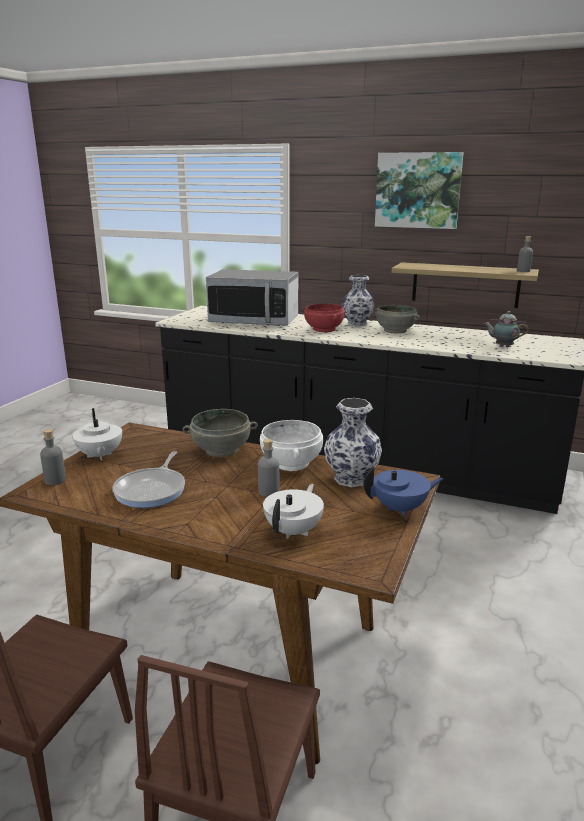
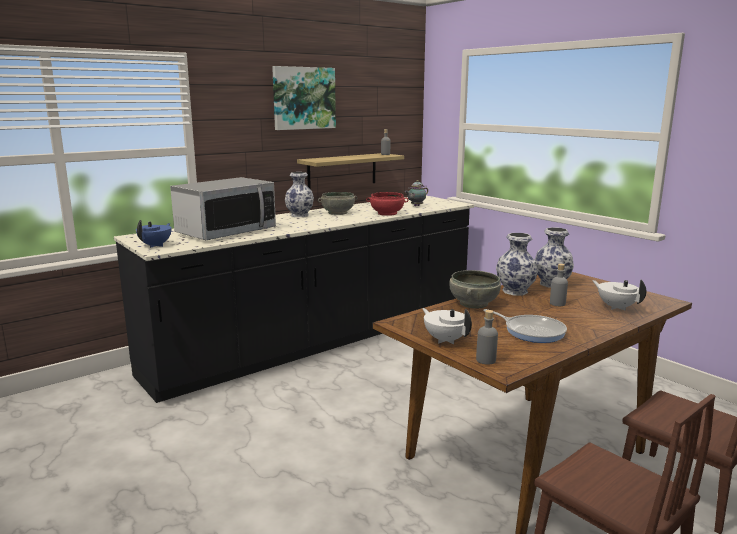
camera: 60 degrees left, 5 degrees down
(99, 456) = (445, 340): white teapot -> white teapot turned 135 degrees counterclockwise
(292, 463) = (515, 291): white bowl -> vase
(324, 329) = (298, 223): red bowl -> red bowl (387, 213)
(401, 509) = (599, 283): blue teapot -> blue teapot (156, 245)

